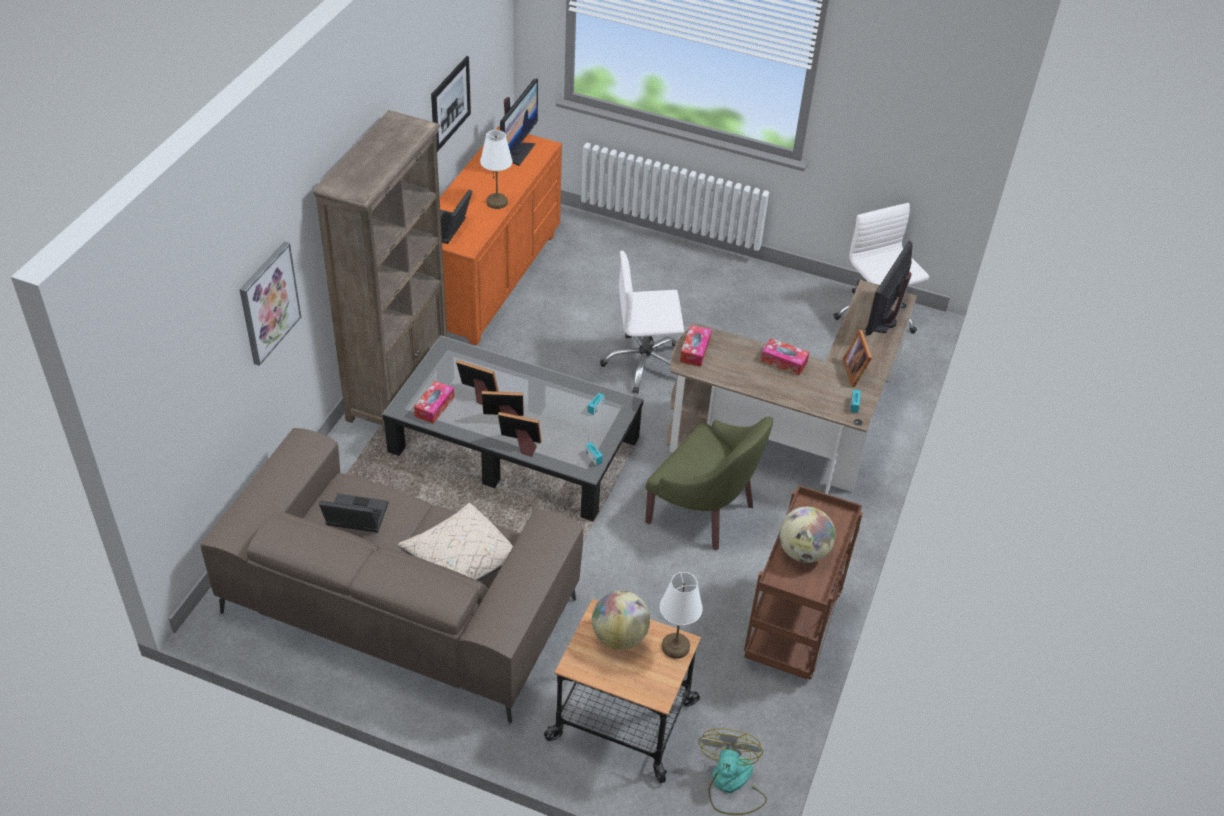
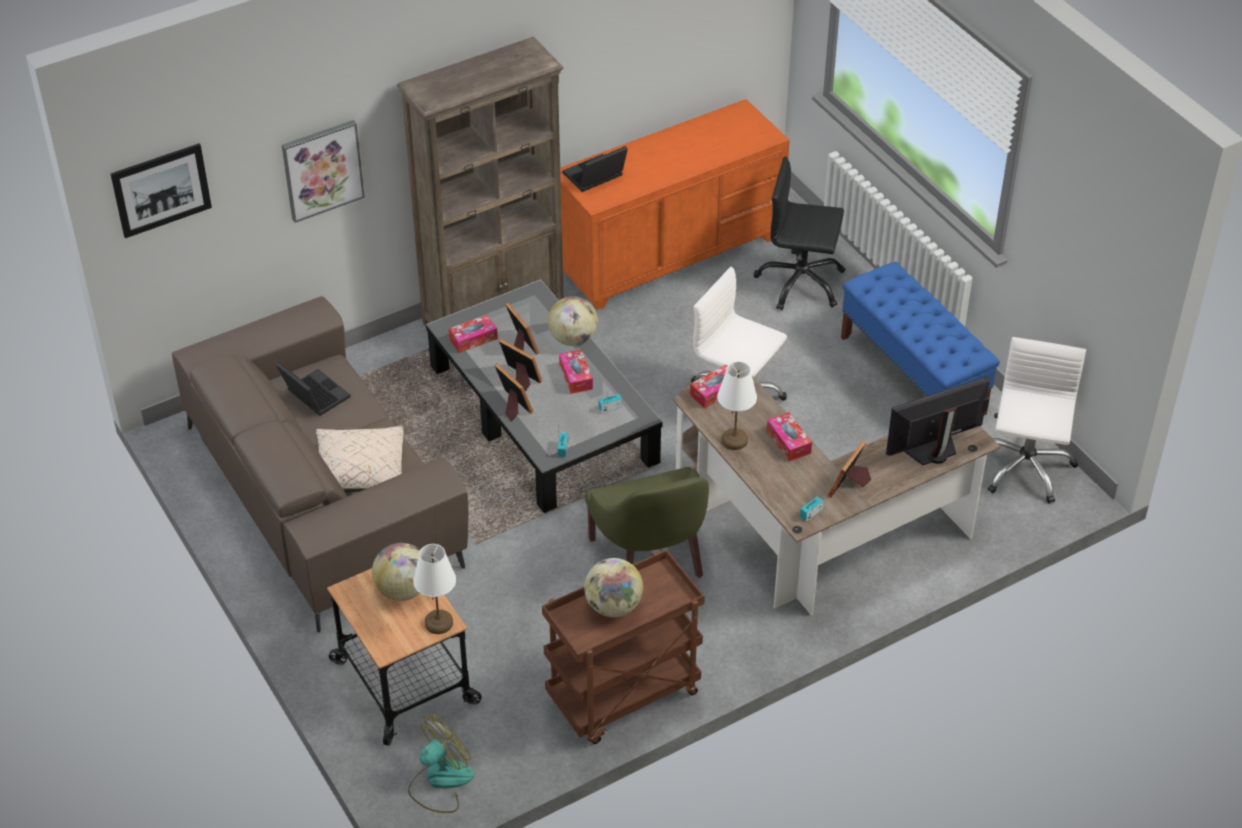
camera: 40 degrees right, 0 degrees up
(450, 104) = (655, 55): picture -> picture (161, 190)
(497, 202) = (666, 172): white table lamp -> white table lamp (735, 440)
(514, 369) = (573, 339): none -> globe
(517, 152) = (736, 132): monitor -> none
(545, 397) = (576, 376): none -> tissue box
(604, 259) = (800, 283): none -> black office chair
(743, 288) = (913, 375): none -> blue bench

